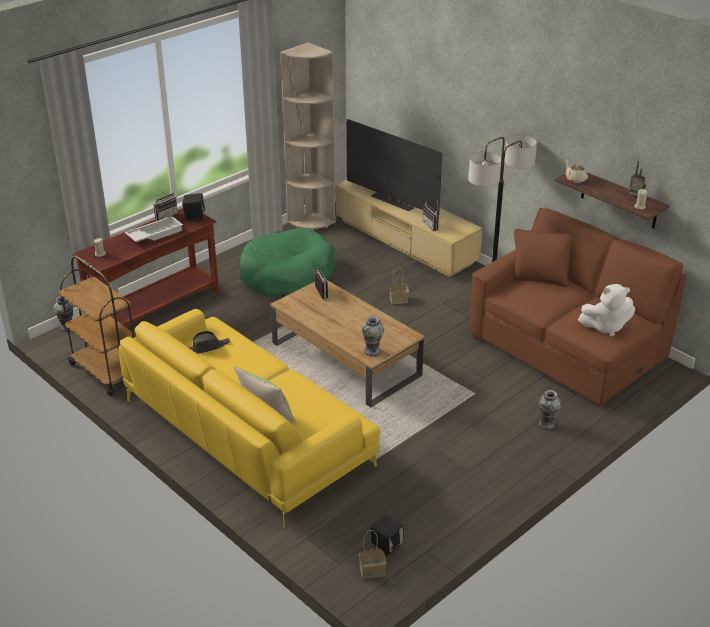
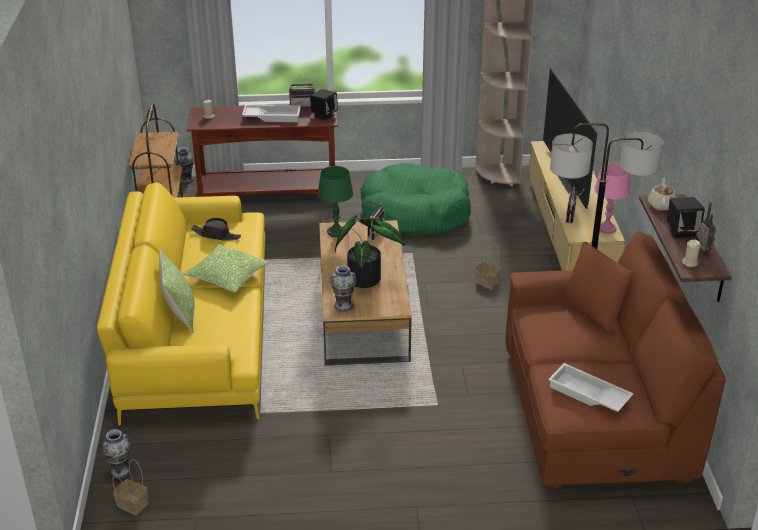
camera: 40 degrees right, 0 degrees up
(260, 373) = (227, 277): none -> pillow
(293, 304) = (336, 232): none -> green table lamp
(360, 325) = (367, 277): none -> potted plant
(386, 546) = (172, 491): black speaker -> black speaker (682, 231)
(462, 224) = (606, 229): none -> pink table lamp
(546, 424) = (467, 473): vase -> vase (120, 470)
(605, 327) = (588, 394): white plush toy -> white tray

